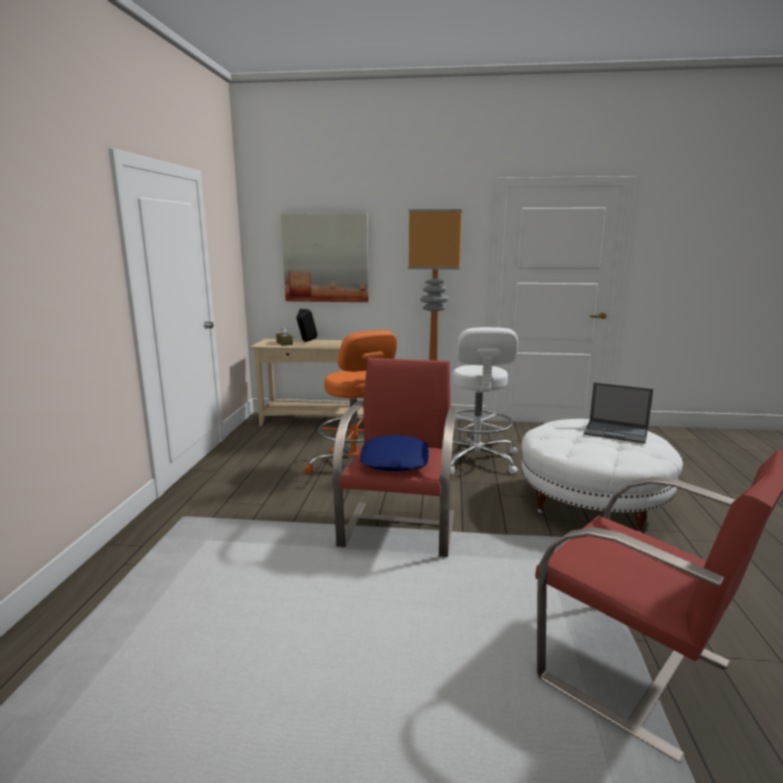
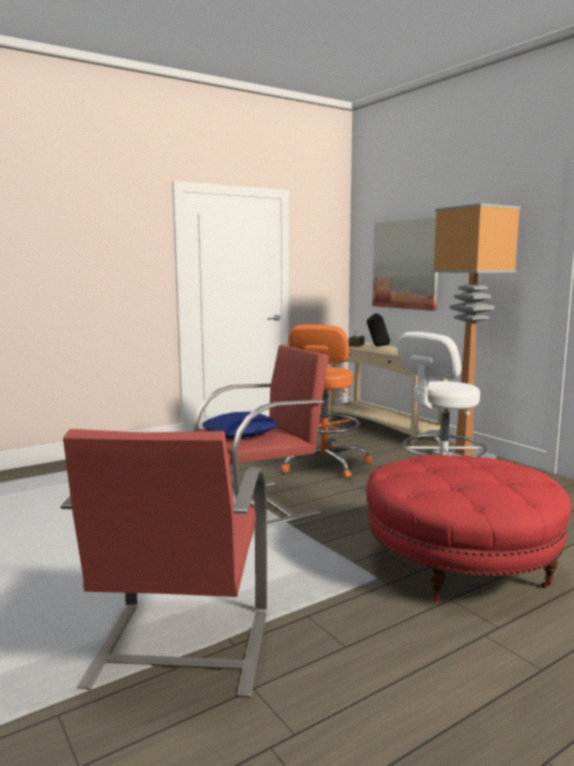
camera: 50 degrees right, 5 degrees down
(592, 505) = (460, 565): white ottoman -> red ottoman
(616, 432) = (490, 476): laptop -> none

